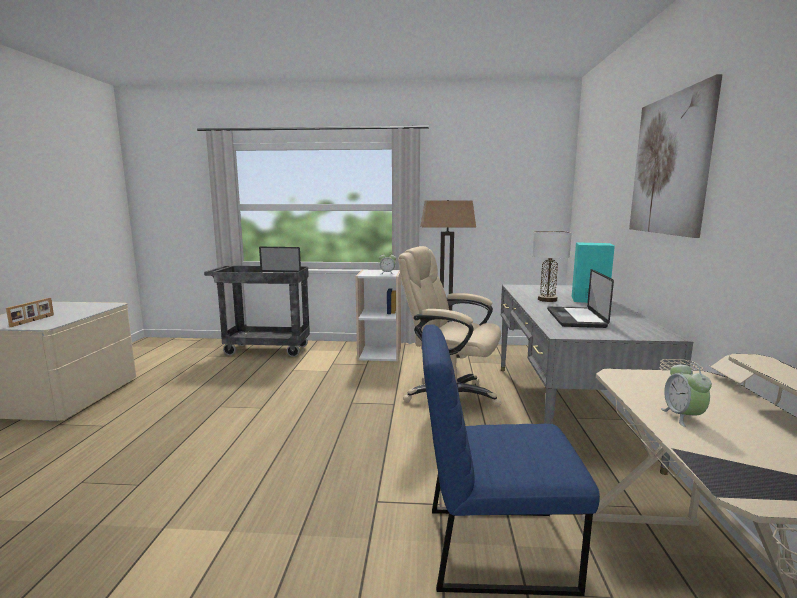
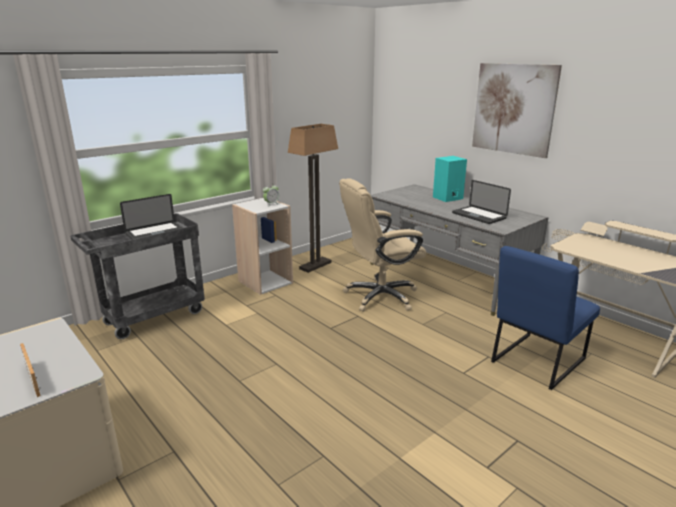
camera: 45 degrees left, 10 degrees up
(547, 300) = (430, 204): table lamp -> none
(682, 417) = (617, 259): alarm clock -> none

